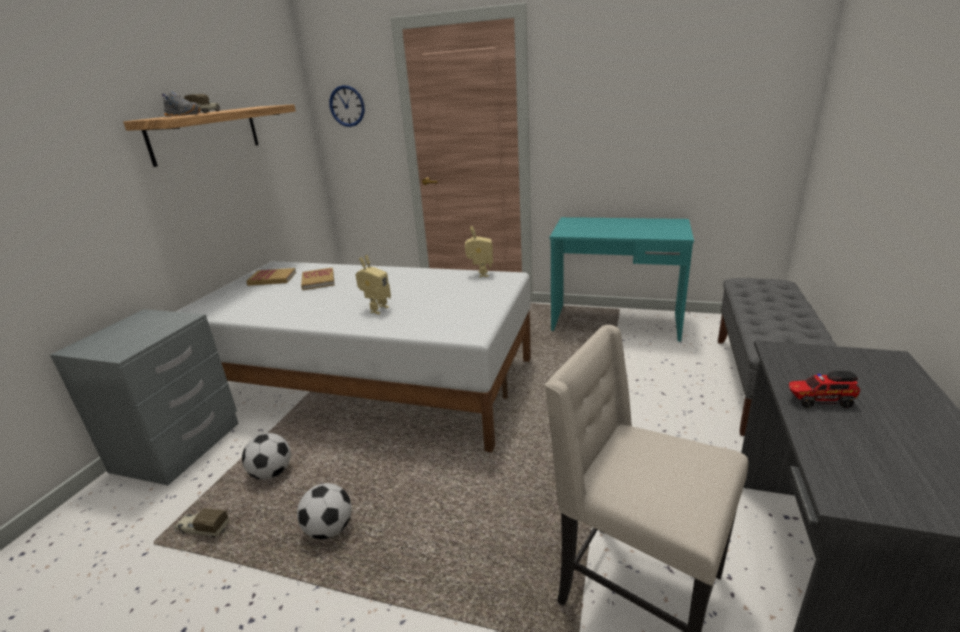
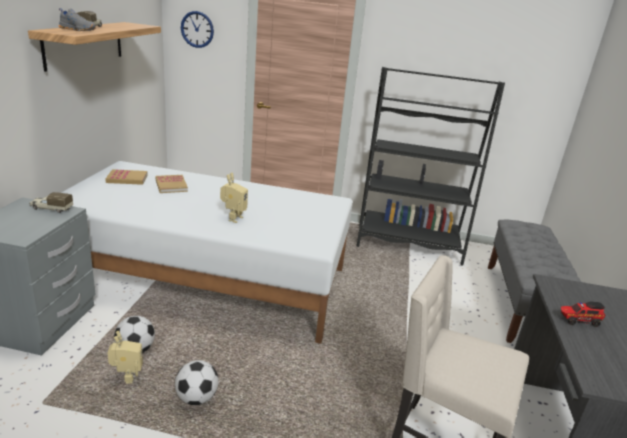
camera: 10 degrees left, 0 degrees up
(203, 529) = (85, 394): toy truck -> toy truck (51, 209)
(480, 274) = (313, 195): toy robot -> toy robot (127, 378)
(616, 322) = (408, 244): turquoise desk -> black bookcase

